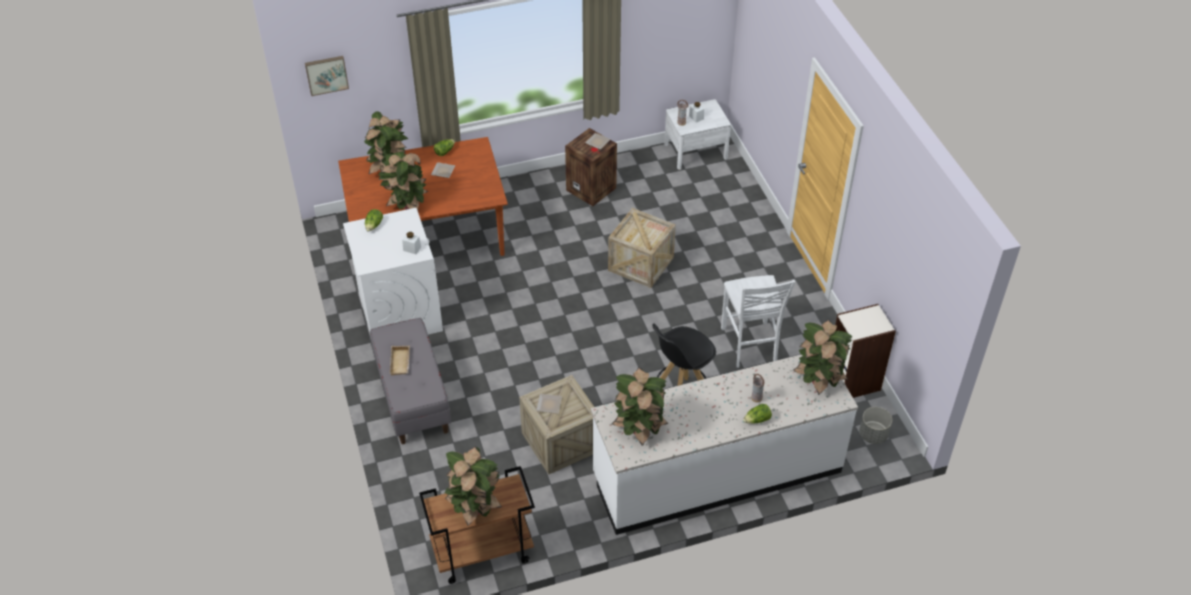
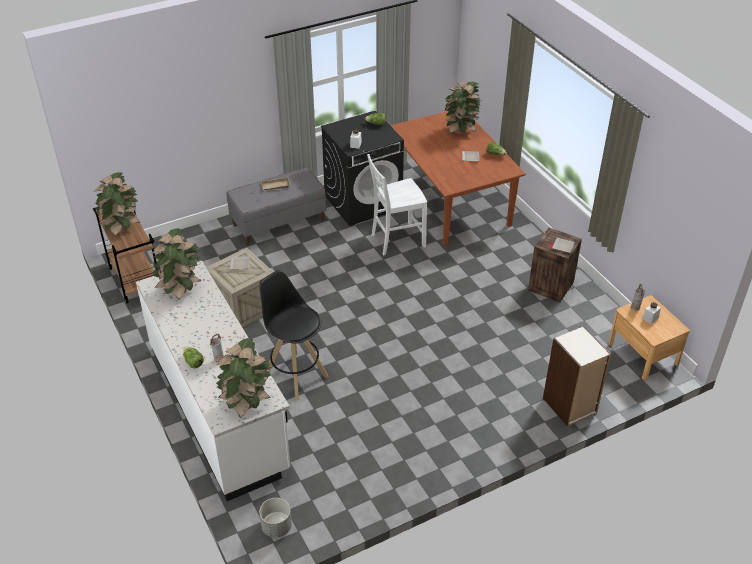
camera: 80 degrees right, 5 degrees down
(326, 74) = (476, 33): picture -> none
(400, 312) = (363, 202): white washing machine -> black washing machine
(406, 205) = (422, 146): potted plant -> none
(641, 264) = (463, 331): crate -> none
(695, 151) = (643, 354): white nightstand -> brown nightstand
(749, 345) = (377, 419): white chair -> white chair (396, 240)
(853, 381) = (346, 507): bookcase -> bookcase (569, 406)

